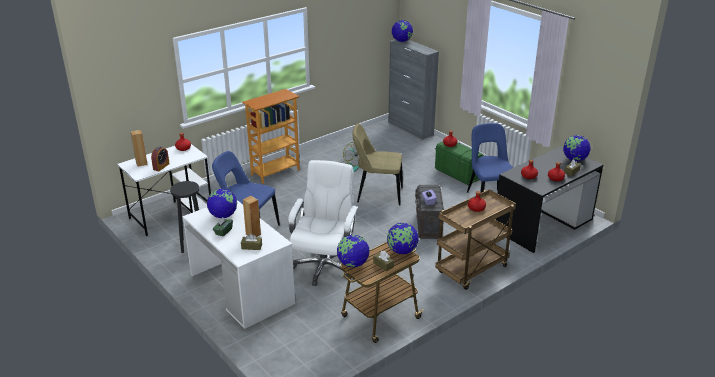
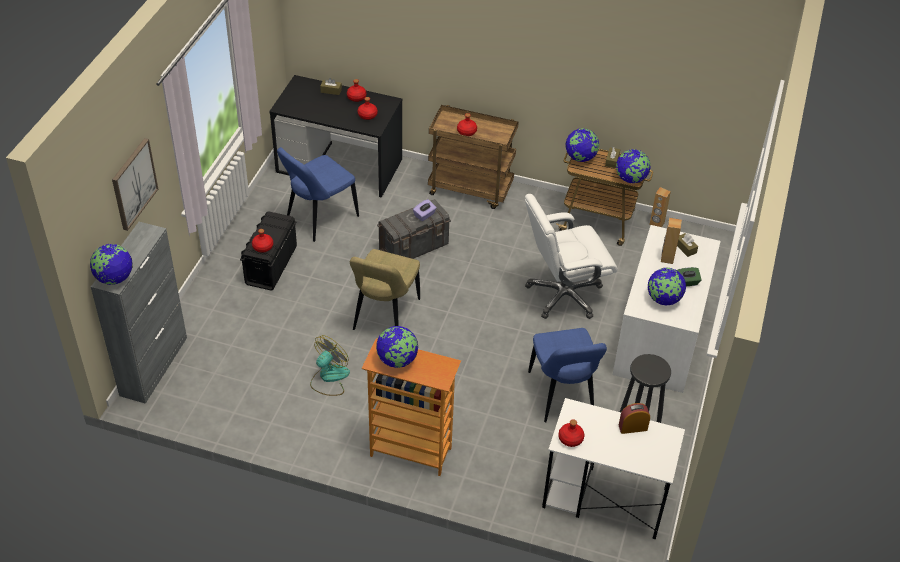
camera: 125 degrees left, 15 degrees up
(141, 163) = (646, 455): brown speaker -> brown speaker (656, 224)
(377, 195) = (385, 316): beige chair -> beige chair turned 45 degrees clockwise
(445, 29) = (133, 183): none -> picture
(457, 174) = (271, 265): green storage box -> black storage box
(574, 159) = (299, 94): globe -> globe (397, 360)

